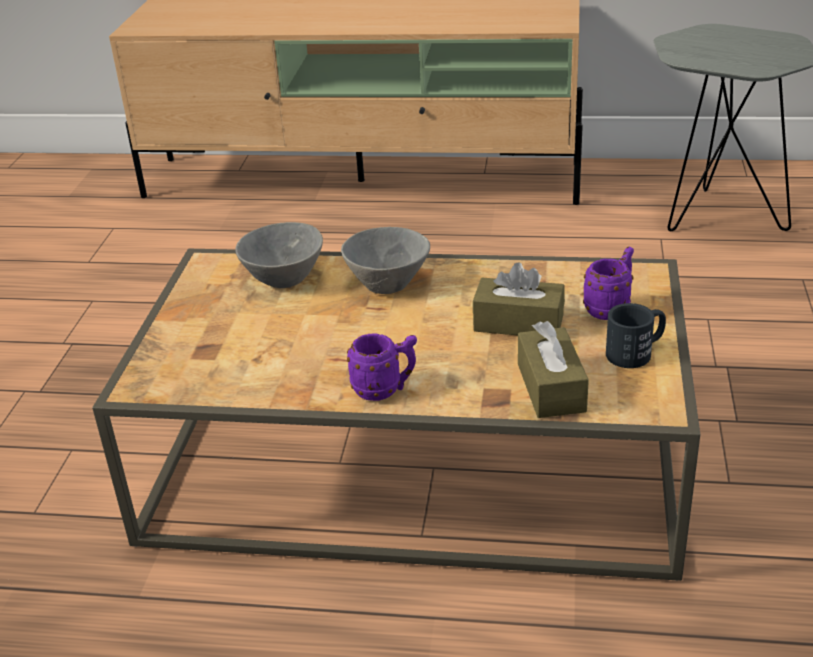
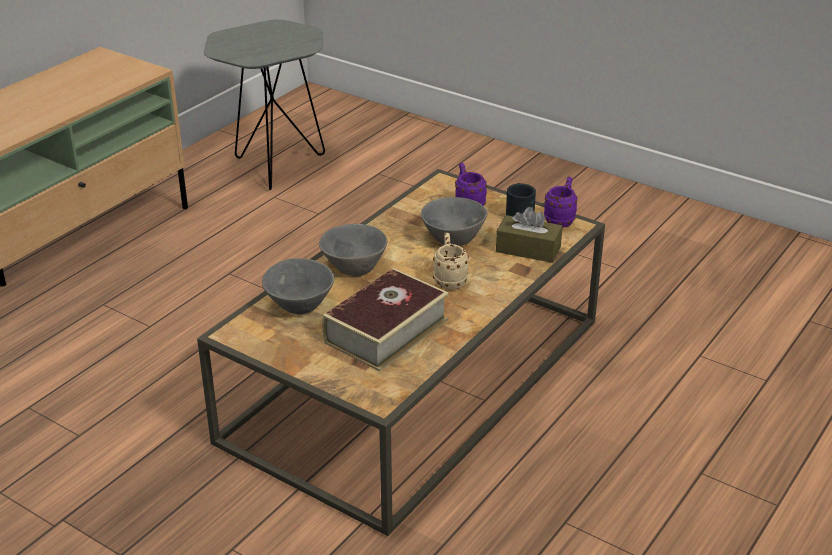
camera: 65 degrees left, 0 degrees up
(275, 346) = (386, 331): none -> book
(385, 389) = (478, 303): purple mug -> purple mug (561, 219)
(419, 352) = (449, 280): none -> beige mug
(518, 323) = (452, 238): brown tissue box -> grey bowl

